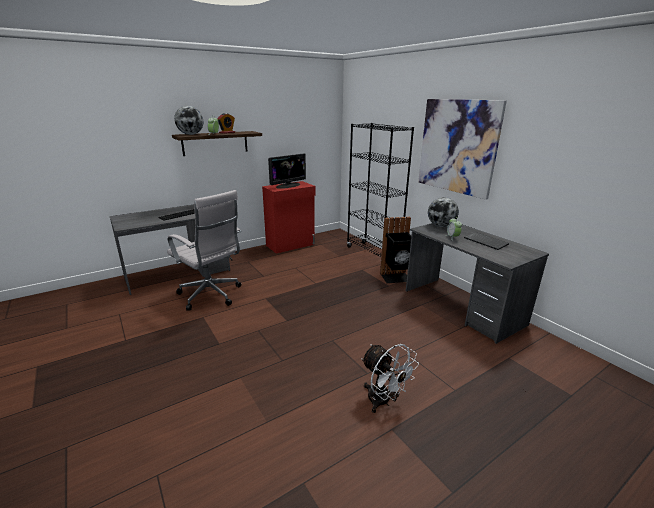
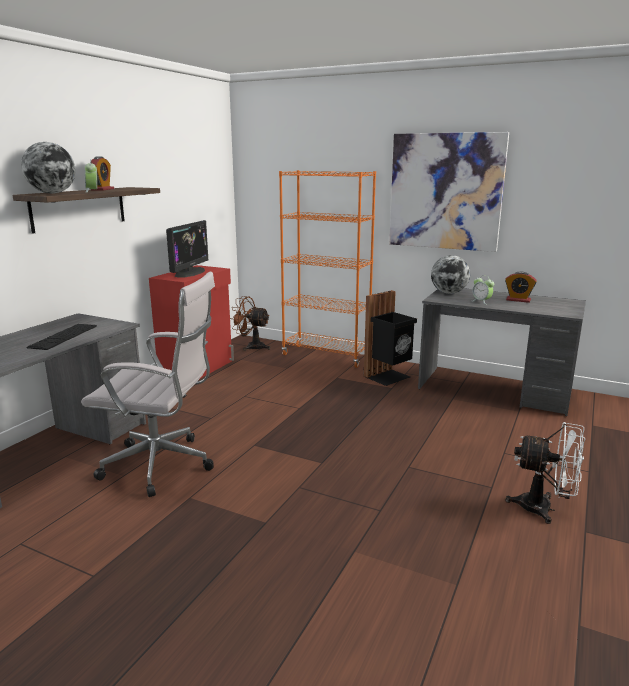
camera: 30 degrees left, 5 degrees down
(336, 237) = (251, 347): none -> brown fan
(373, 254) = (326, 356): black bookcase -> orange bookcase
(486, 241) = (518, 300): keyboard -> alarm clock

